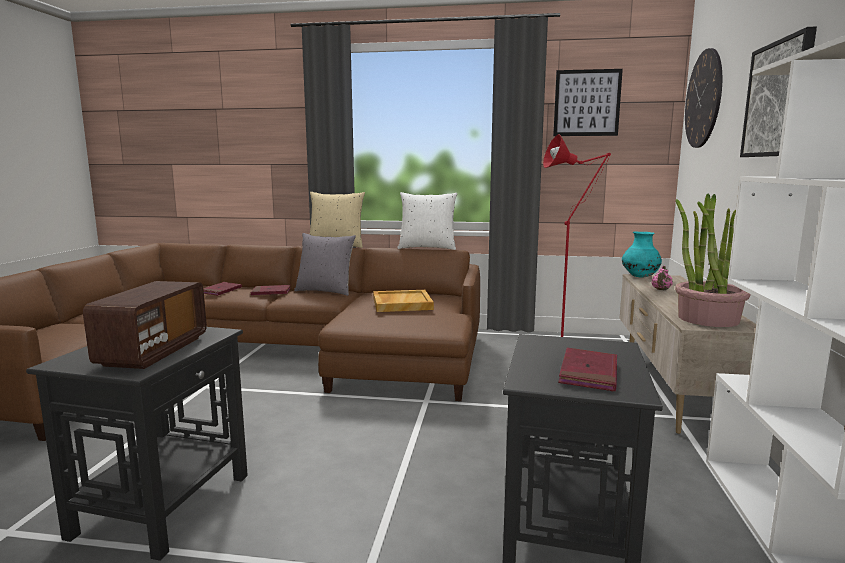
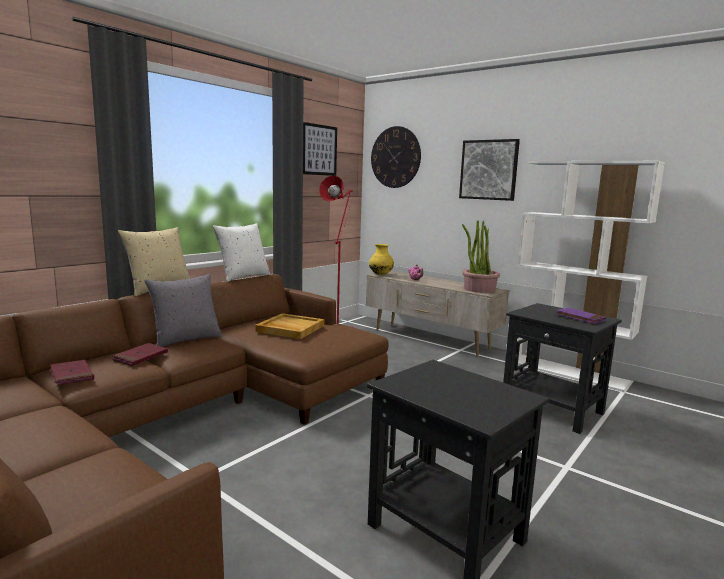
camera: 60 degrees left, 0 degrees up
(154, 351) = (475, 388): radio -> none
(588, 373) = (580, 318): red book -> purple book
(640, 277) = (381, 274): turquoise vase -> yellow vase

